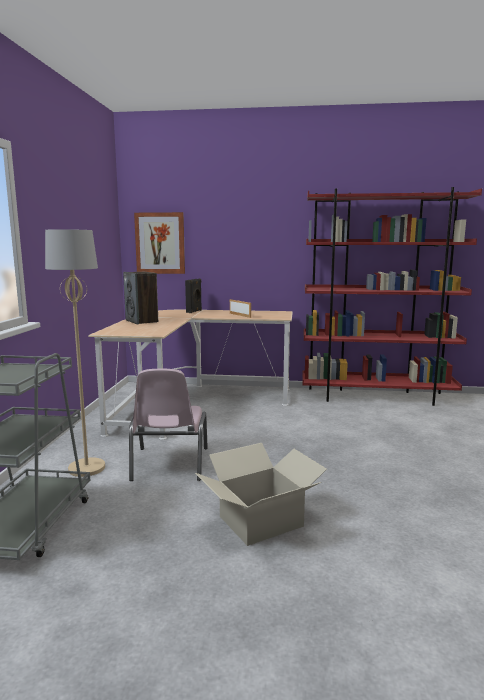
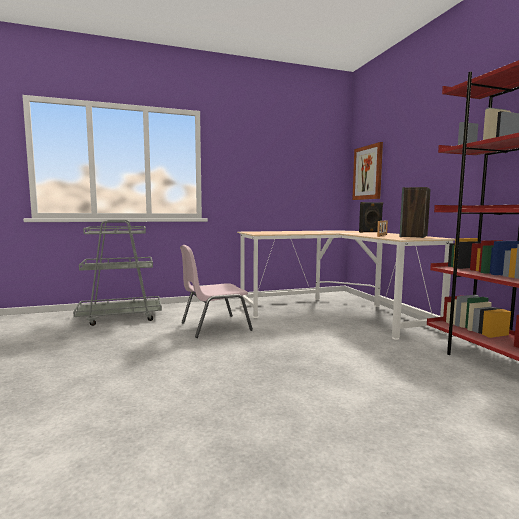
camera: 65 degrees right, 5 degrees down
(87, 468) = (192, 312): beige floor lamp -> none
(142, 321) = (300, 231): speaker -> speaker (413, 236)
(261, 521) = (143, 365): cardboard box -> none

